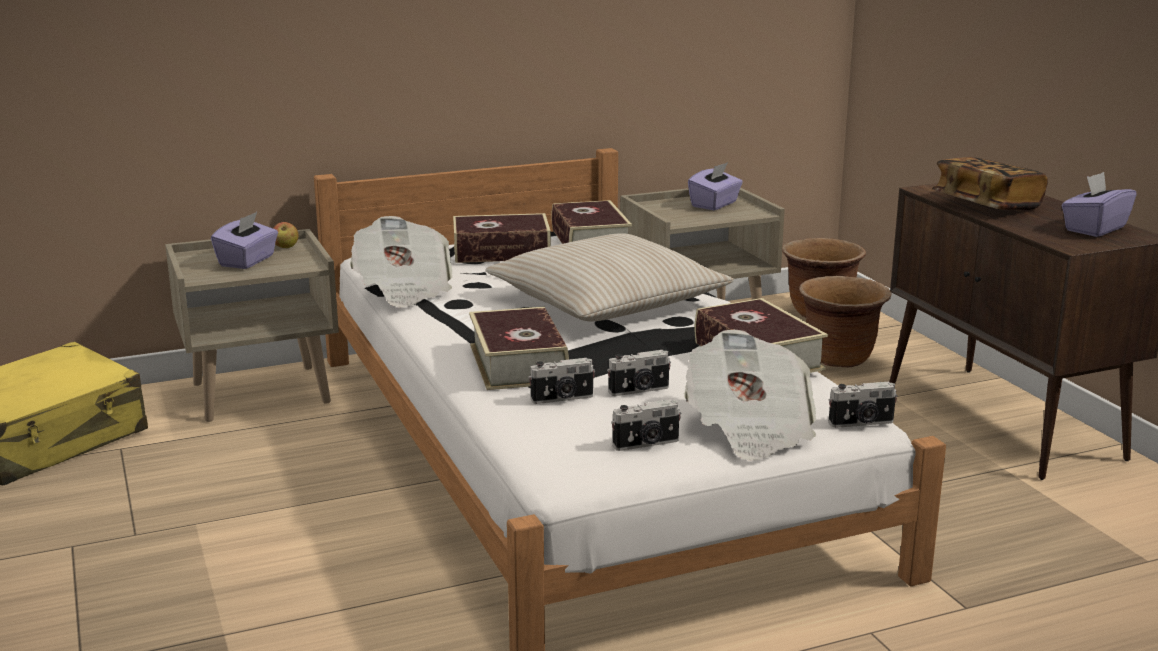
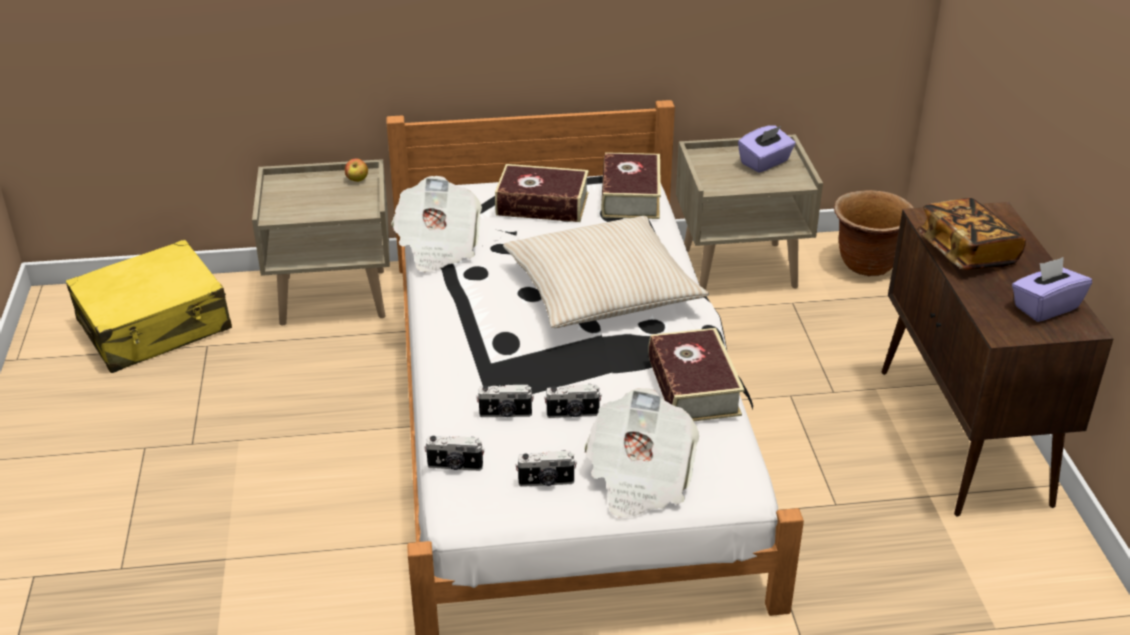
camera: 15 degrees right, 15 degrees up
(248, 261) = (319, 196): purple tissue box -> none
(518, 363) = (490, 362): book -> none
(840, 358) = (853, 330): brown planter -> none
(861, 423) = (737, 488): camera -> camera (455, 466)

